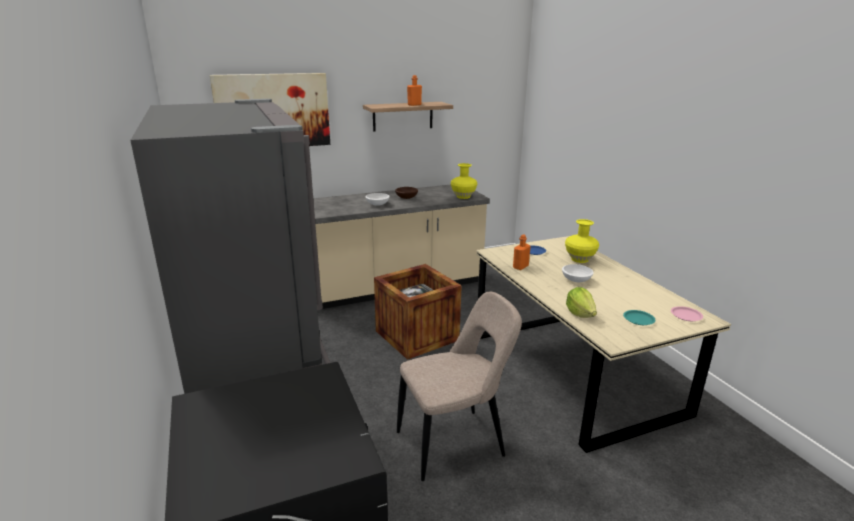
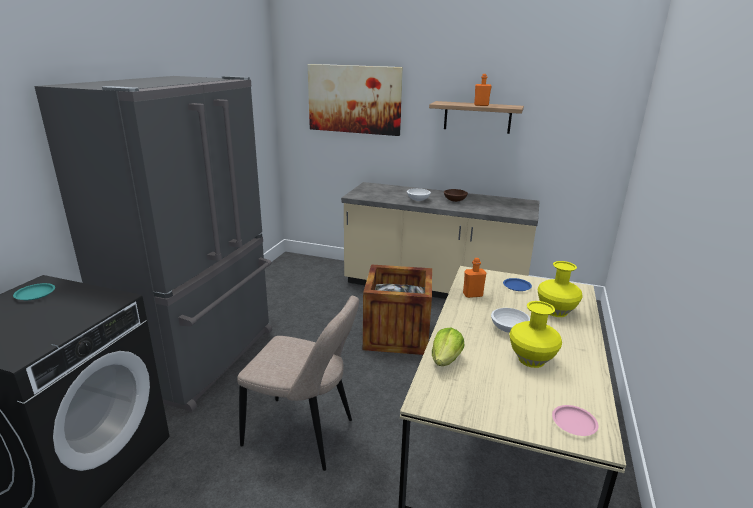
camera: 40 degrees right, 0 degrees up
(463, 196) = (512, 212): yellow vase -> yellow vase (531, 359)
(638, 319) = (501, 396): turquoise plate -> turquoise plate (35, 294)

